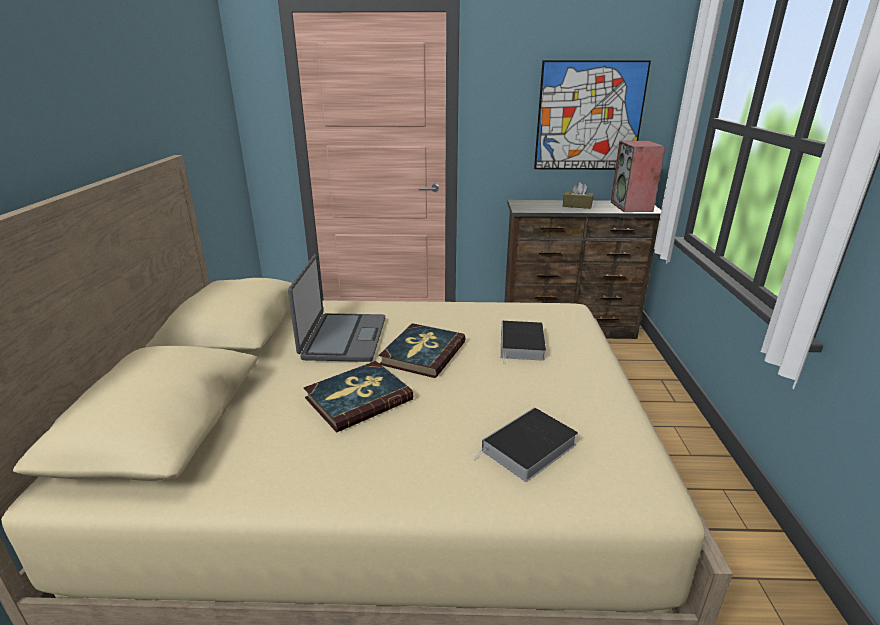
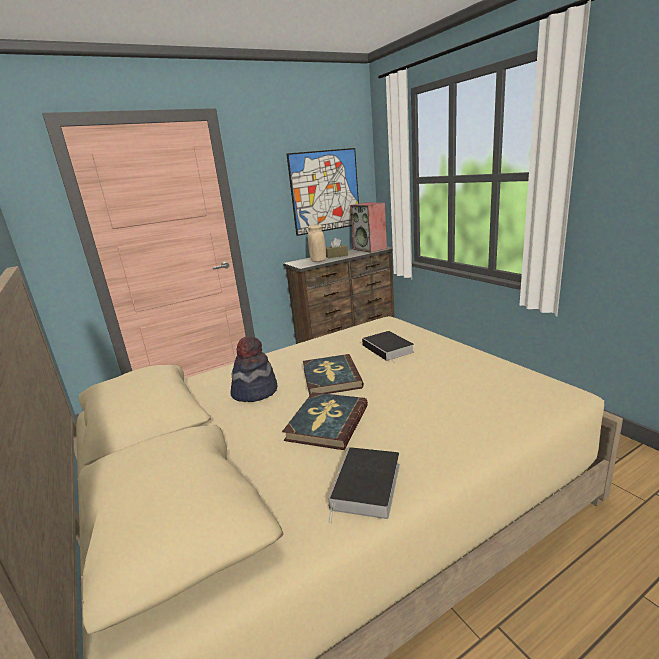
camera: 30 degrees left, 5 degrees down
(343, 338) = (255, 392): laptop -> hat
(528, 449) = (476, 401): book -> book (366, 487)
(546, 207) = (318, 261): none -> beige vase

